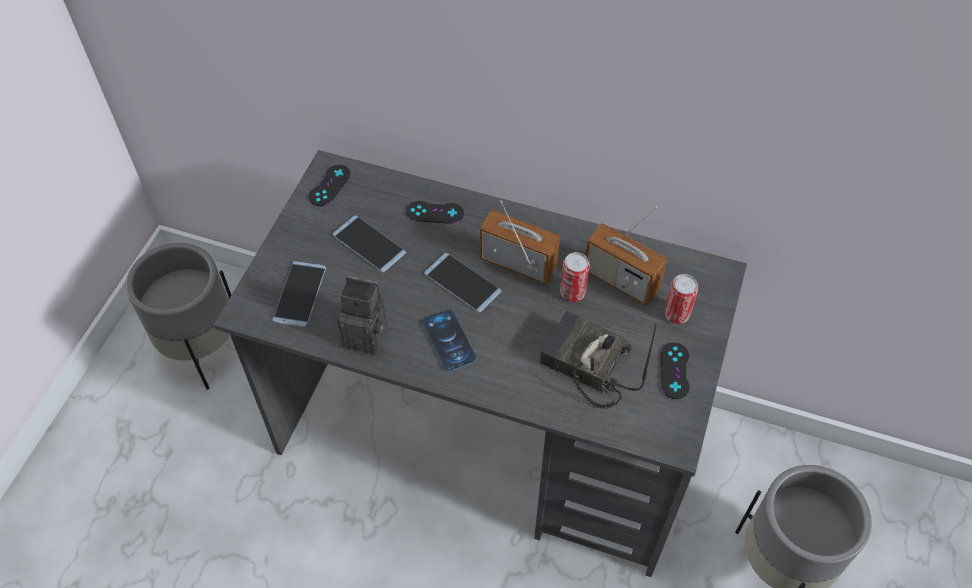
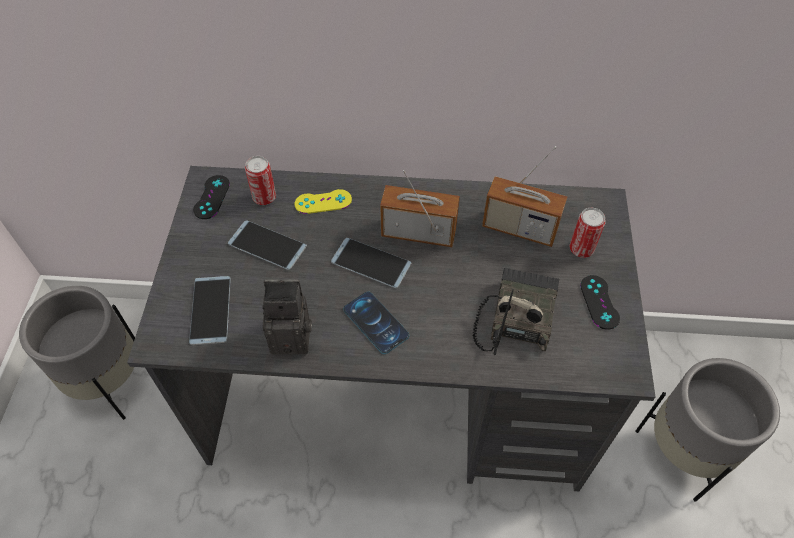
camera: 15 degrees left, 0 degrees up
(435, 212) = (323, 202): black game controller -> yellow game controller
(572, 293) = (479, 250): can -> can (264, 197)
(585, 365) = (515, 317): radio -> radio turned 90 degrees clockwise

